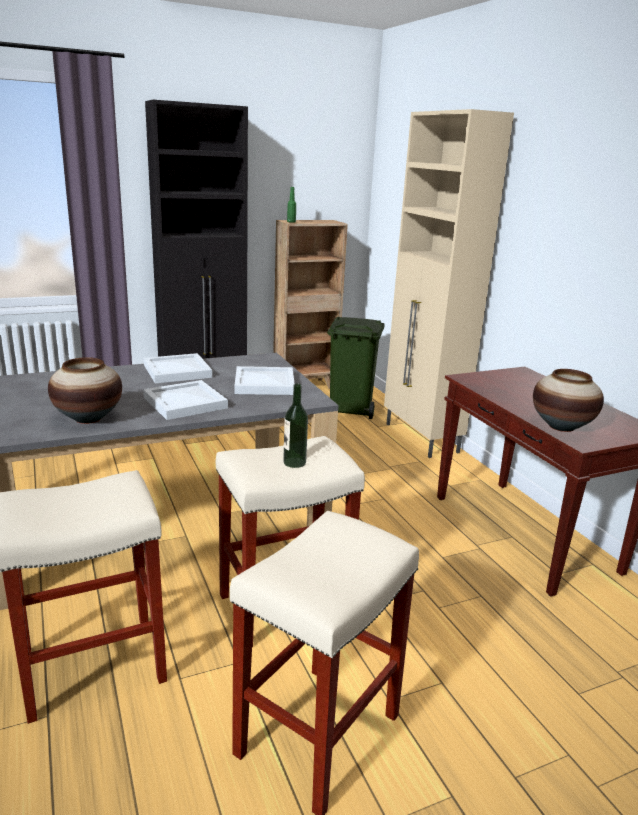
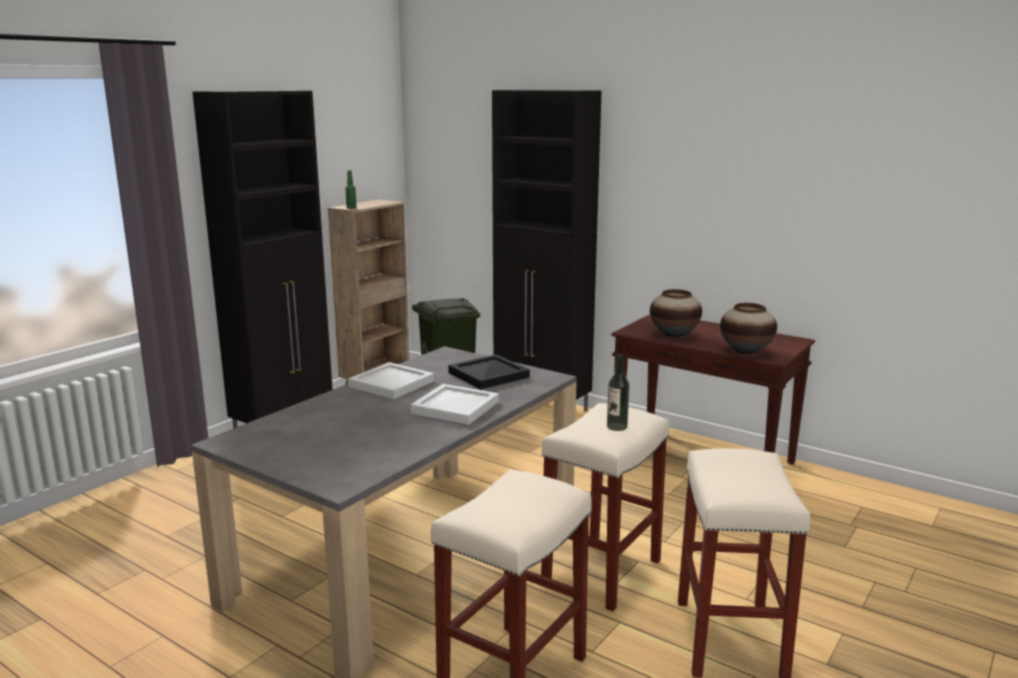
camera: 30 degrees left, 5 degrees down
(88, 418) = (399, 443): vase -> vase (674, 334)
(263, 383) = (487, 375): white tray -> black tray
(421, 438) = (542, 407): beige cabinet -> black cabinet

